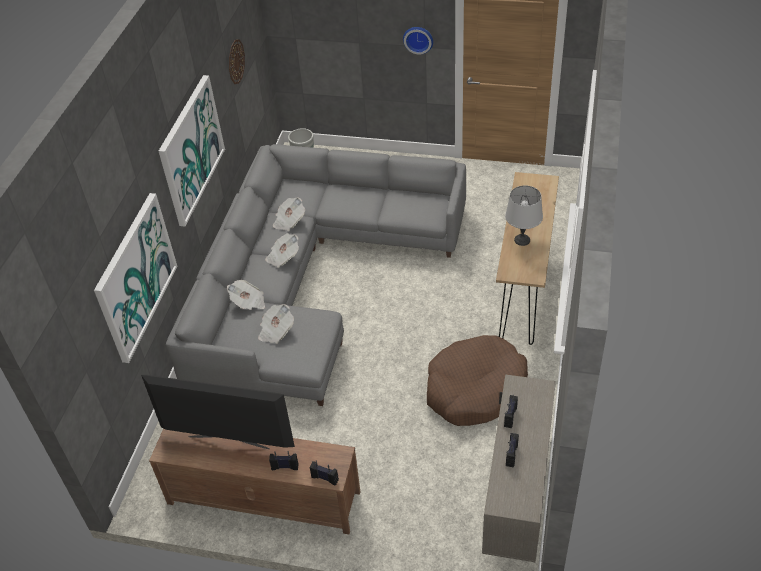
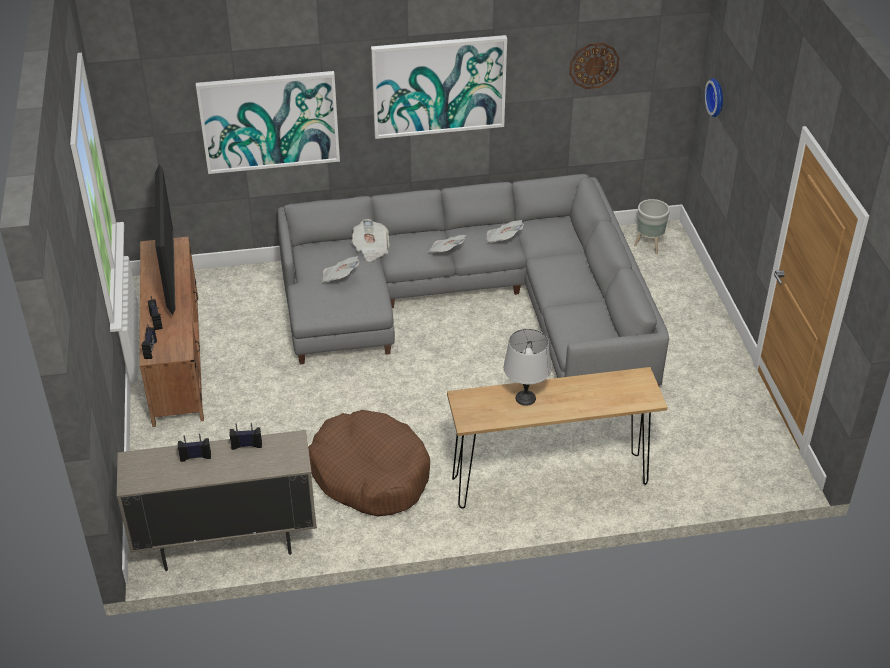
camera: 65 degrees right, 5 degrees down
(418, 39) = (766, 184): wall clock -> wall clock (717, 97)

